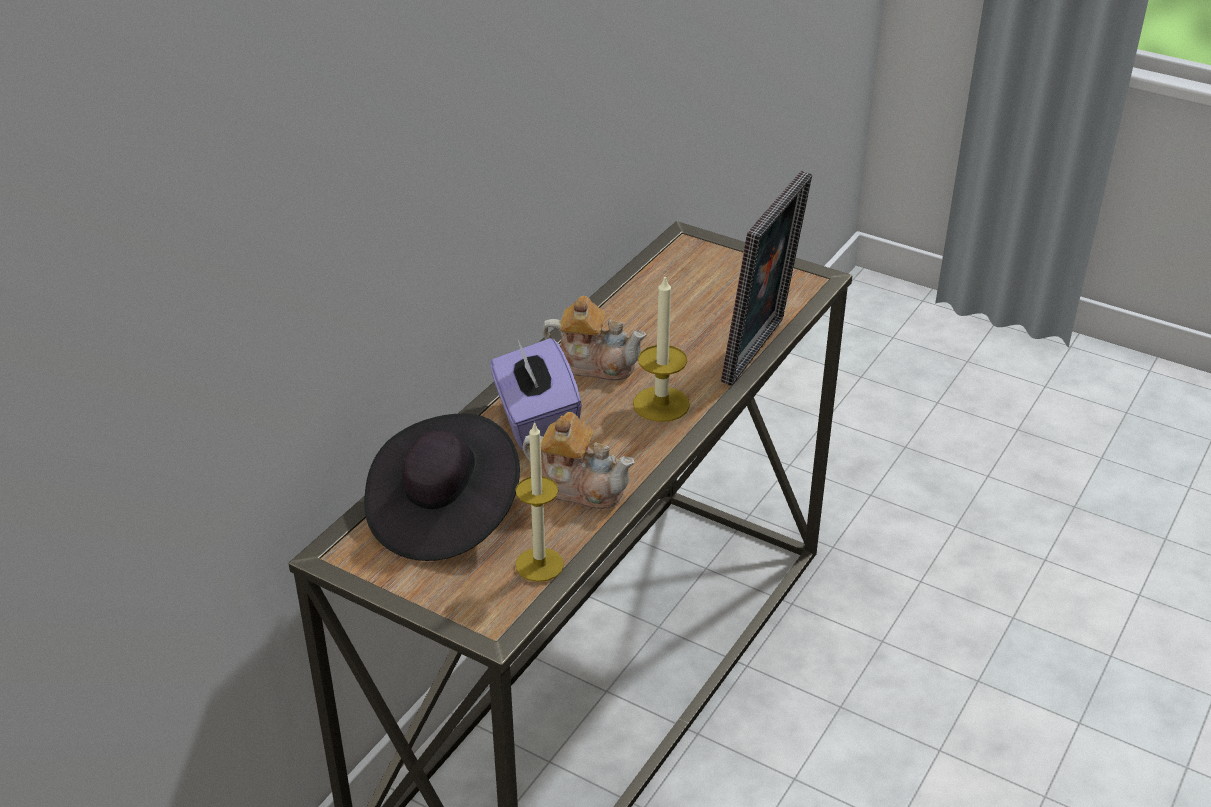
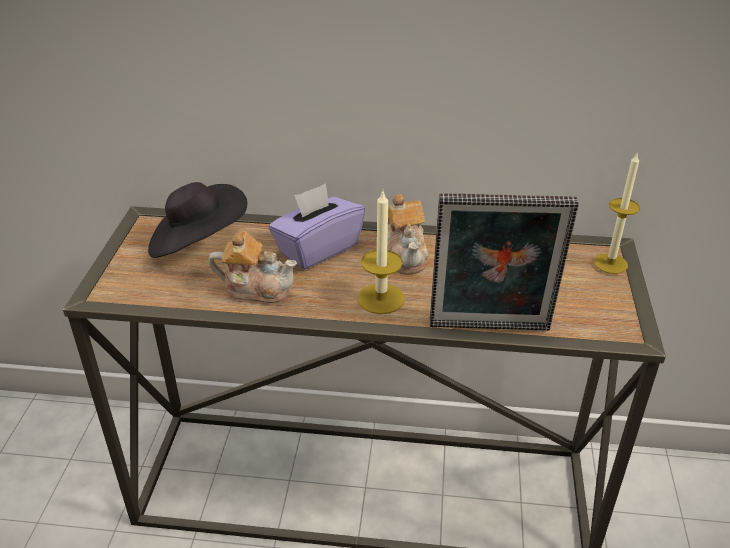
camera: 65 degrees right, 0 degrees up
(539, 564) = (164, 295): candle -> candle (610, 263)
(580, 487) = (256, 288): teapot -> teapot turned 75 degrees counterclockwise

